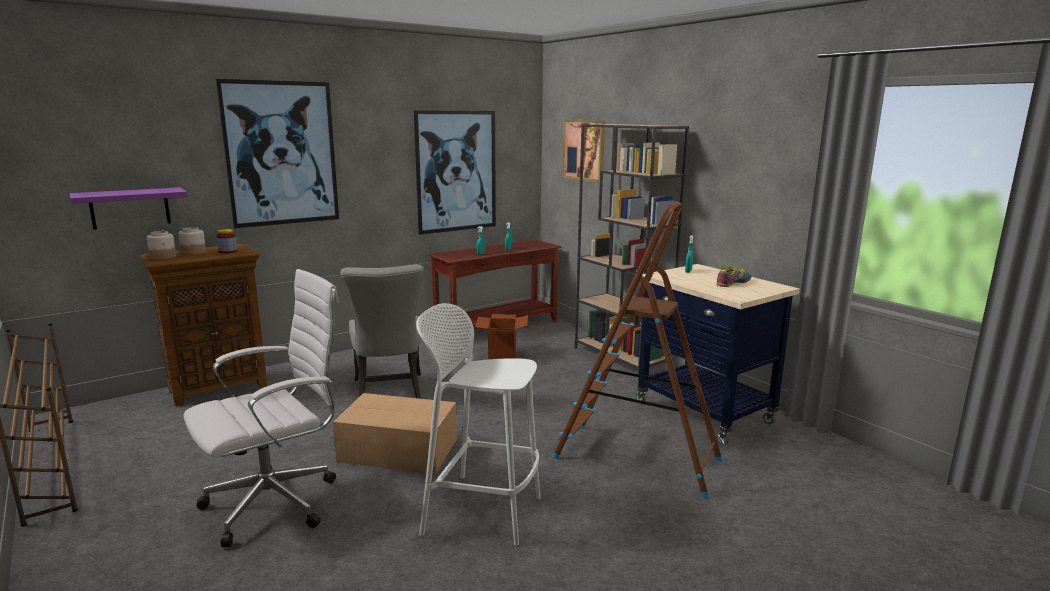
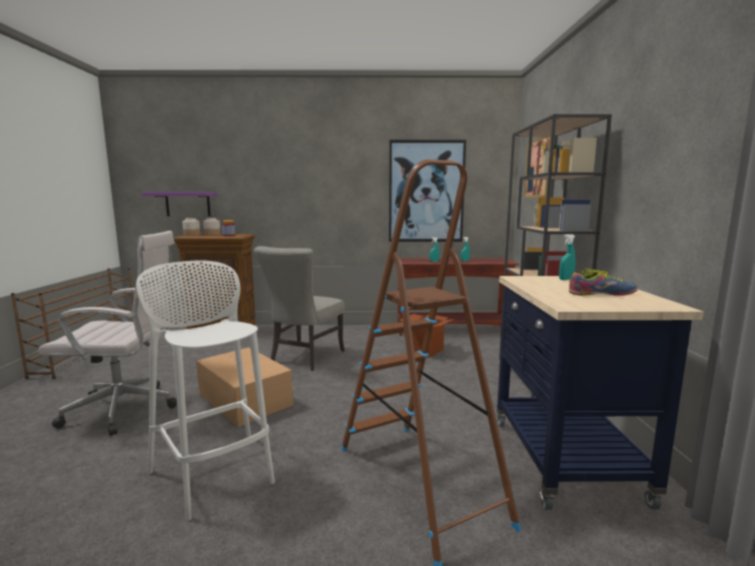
camera: 35 degrees right, 5 degrees down
(281, 153) = (283, 172): picture -> none

